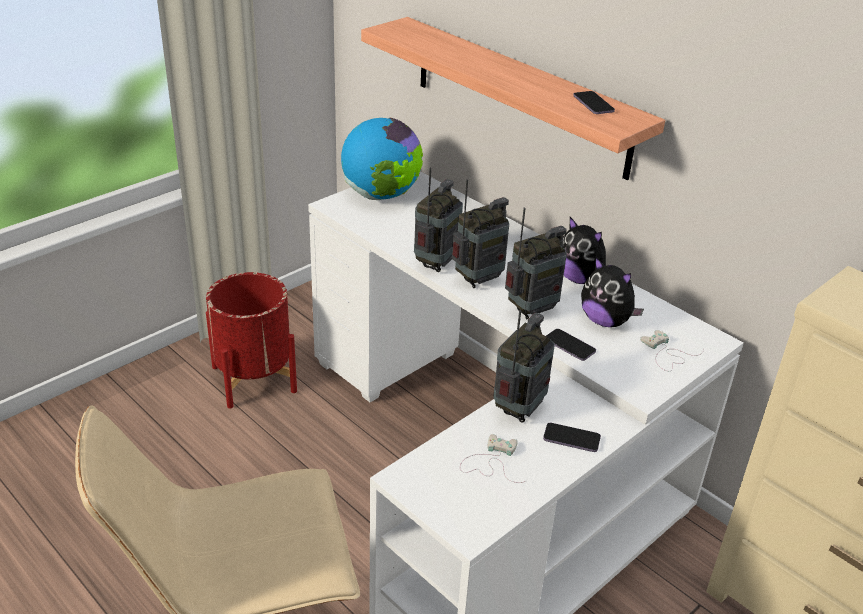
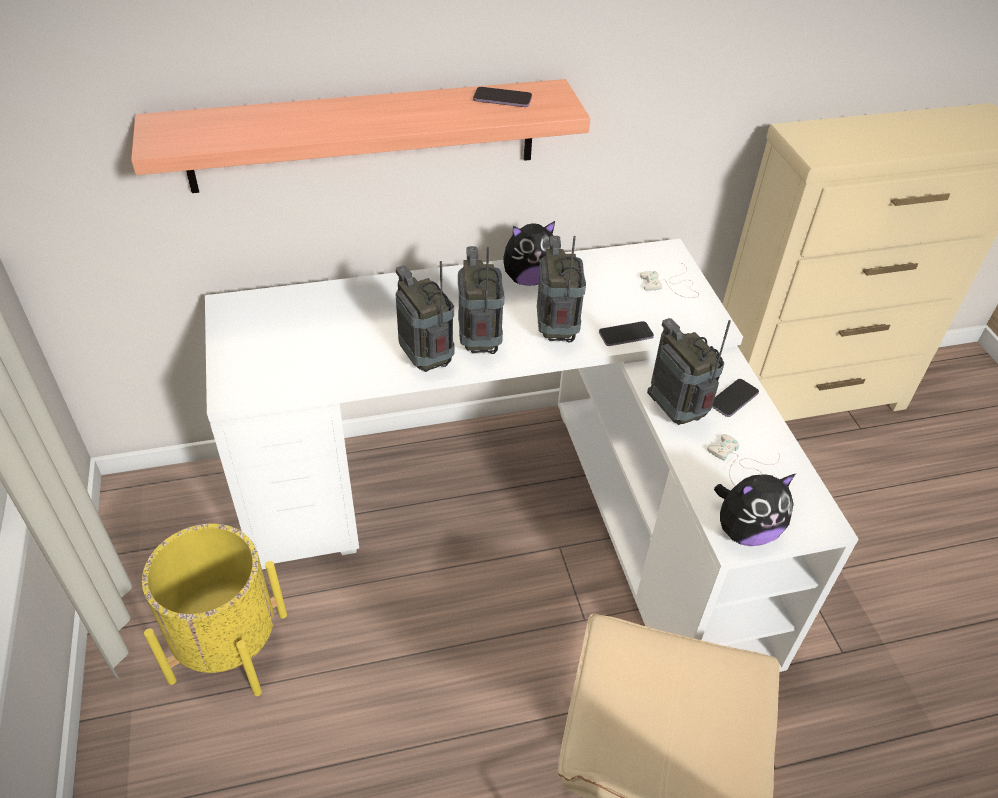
camera: 60 degrees left, 10 degrees up
(254, 379) = (229, 647): red planter -> yellow planter
(381, 195) = (251, 344): globe -> none
(605, 321) = (603, 296): plush toy -> plush toy (745, 530)

